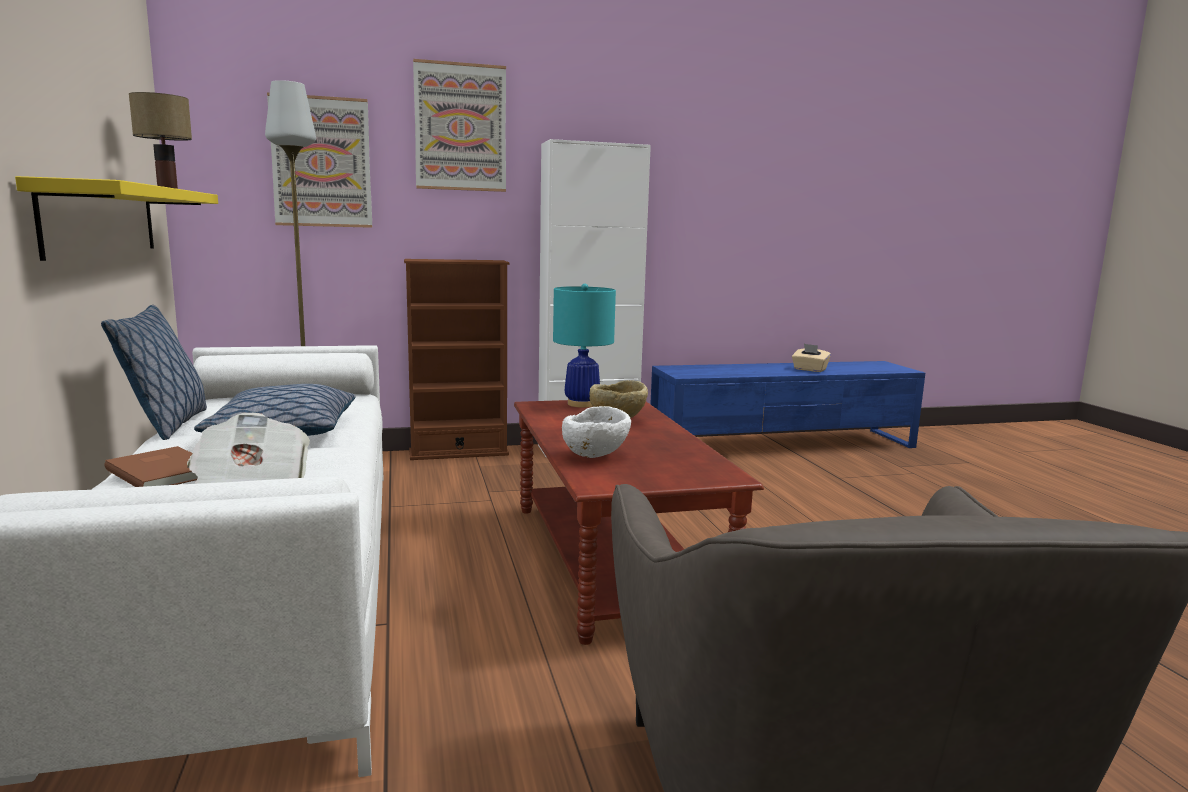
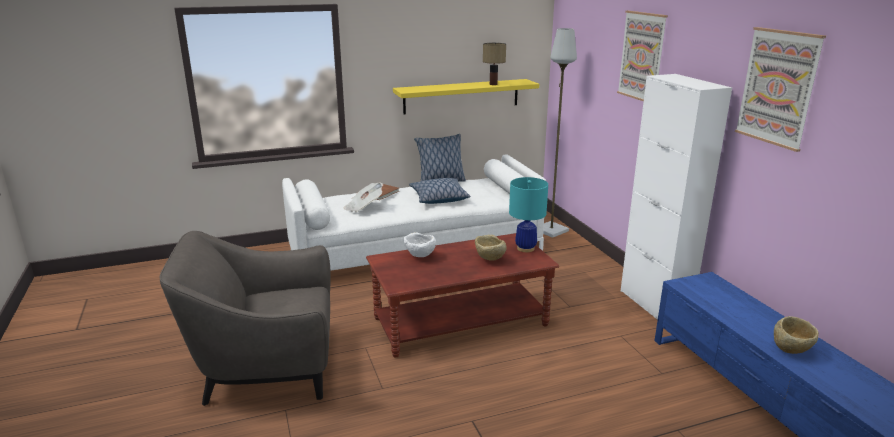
camera: 85 degrees right, 10 degrees up
(321, 162) = (590, 70): picture -> picture (778, 87)
(458, 453) = (605, 263): brown bookcase -> none
(809, 369) = (792, 350): beige tissue box -> beige bowl

